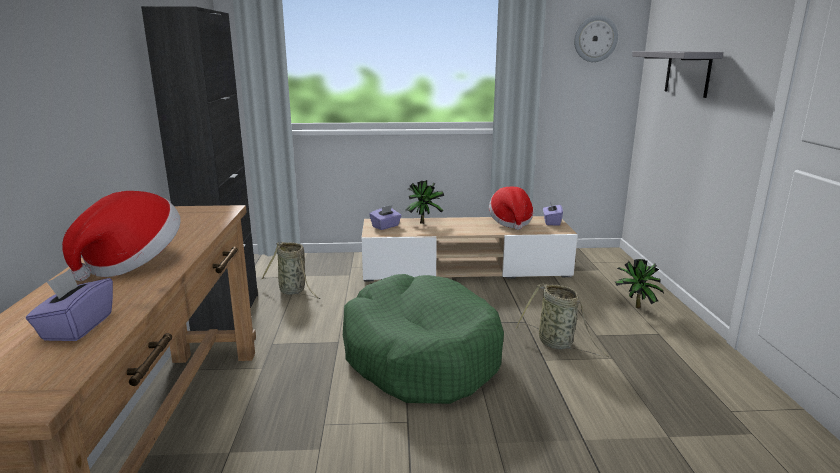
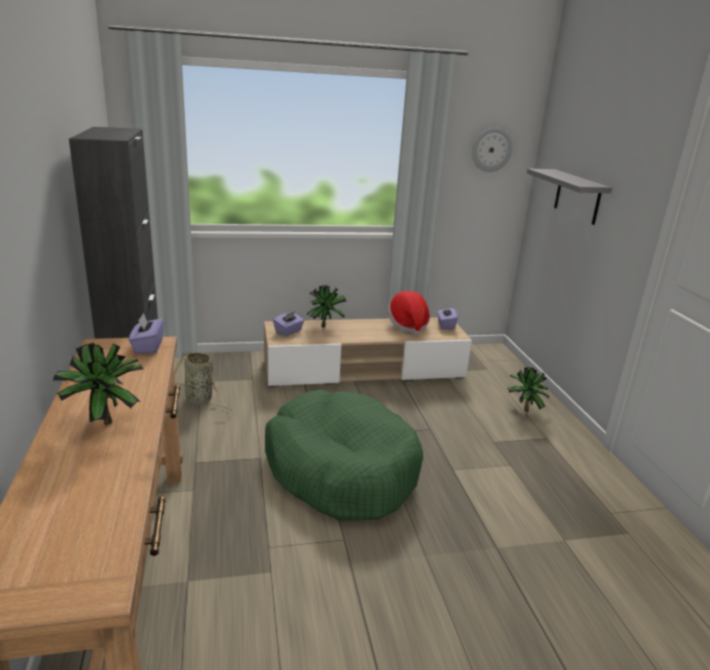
camera: 10 degrees left, 5 degrees up
(77, 327) = (94, 505): purple tissue box -> purple tissue box (148, 346)
(132, 263) = (103, 421): hat -> potted plant
(558, 344) = (462, 452): basket -> none

